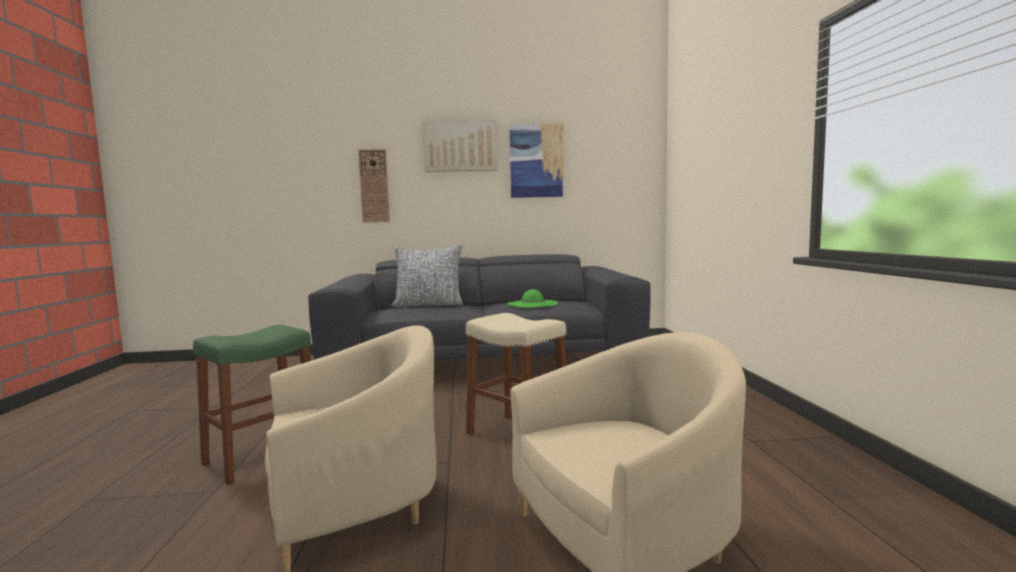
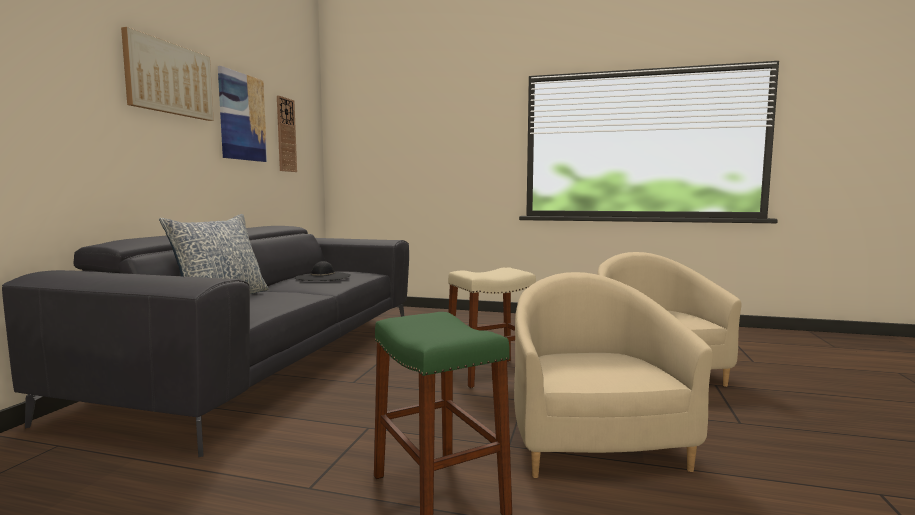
camera: 70 degrees left, 0 degrees up
(374, 186) = (48, 113): wall clock -> wall clock (286, 135)
(532, 304) = (323, 277): green hat -> black hat

